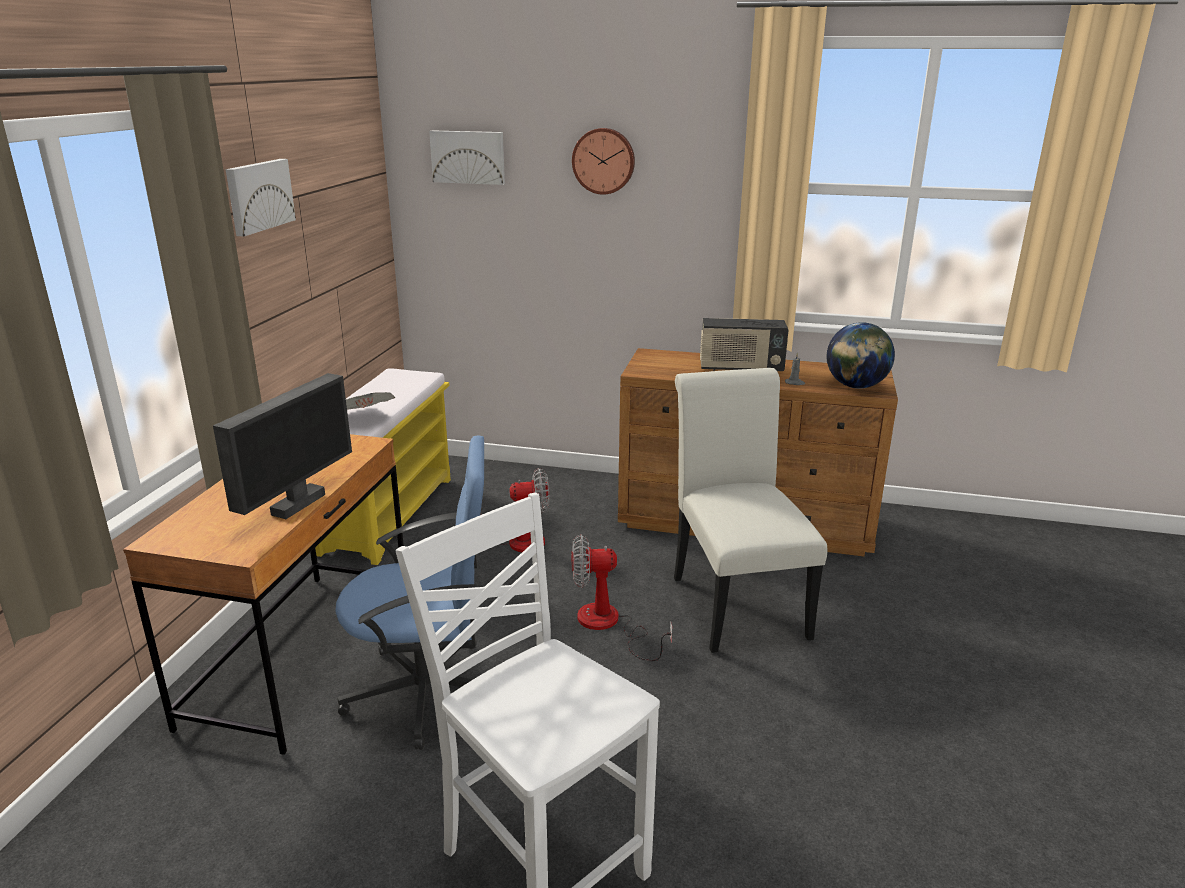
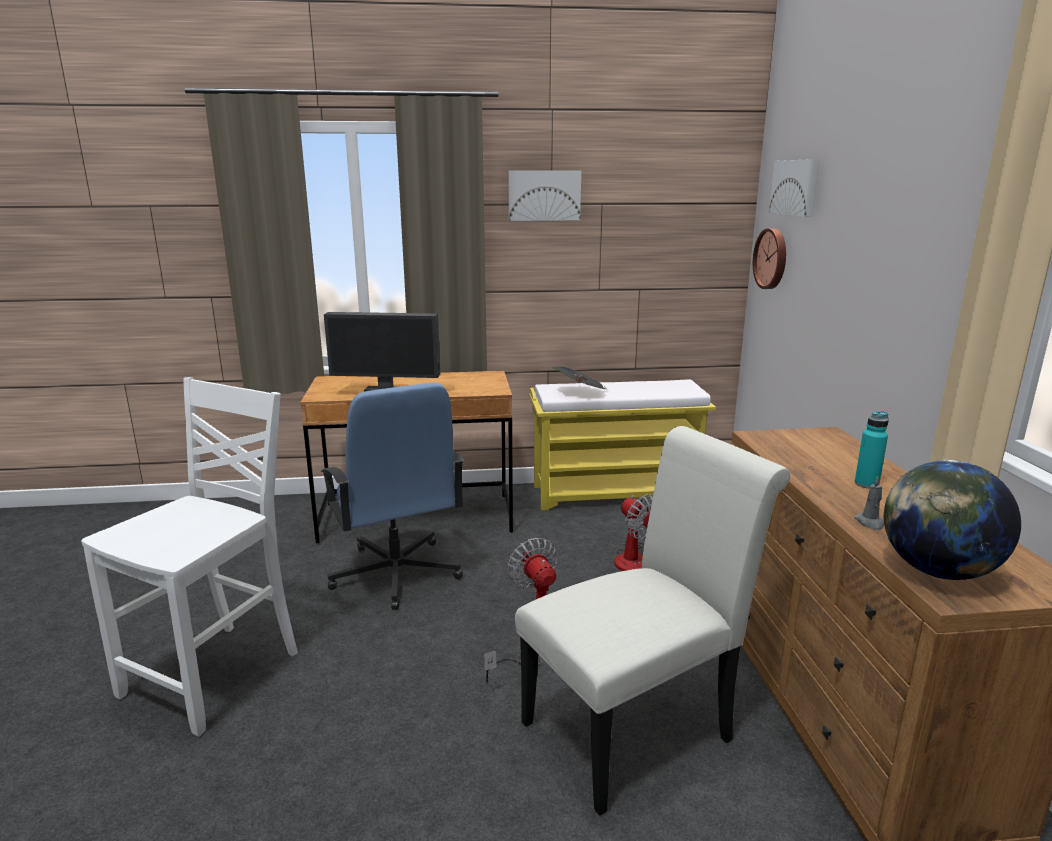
camera: 70 degrees right, 5 degrees down
(604, 161) = (881, 191): wall clock -> wall clock (772, 258)
(740, 368) = (866, 484): radio -> turquoise bottle

